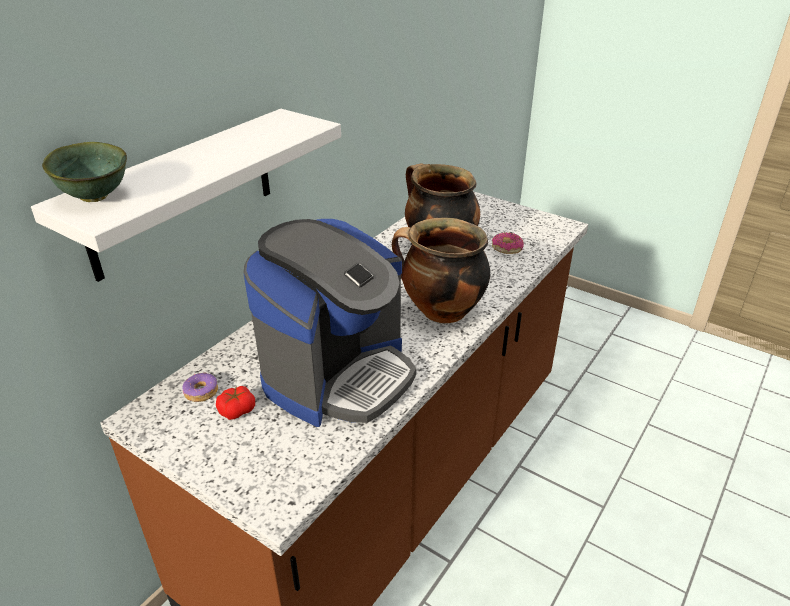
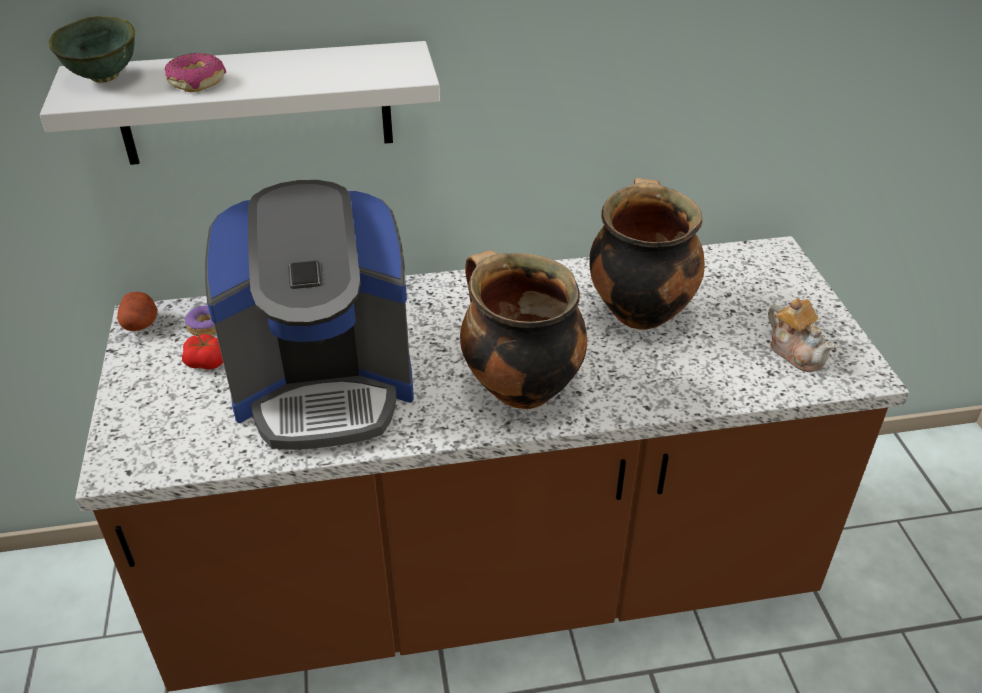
camera: 45 degrees right, 5 degrees up
(145, 420) = (140, 324): none -> potato
(507, 248) = (726, 358): donut -> donut (197, 81)
(528, 231) = (796, 352): none -> teapot

